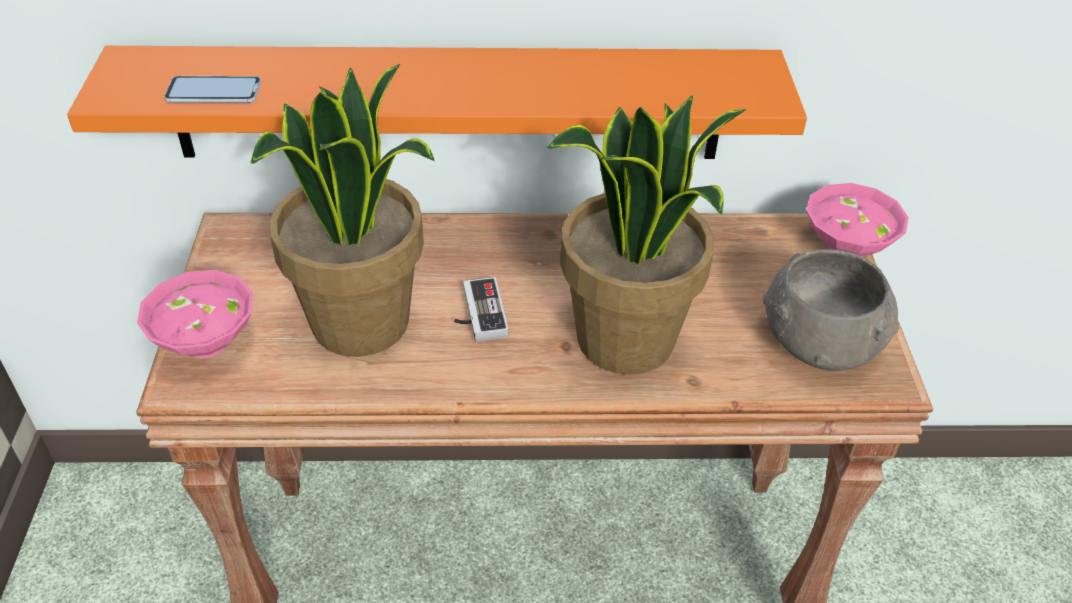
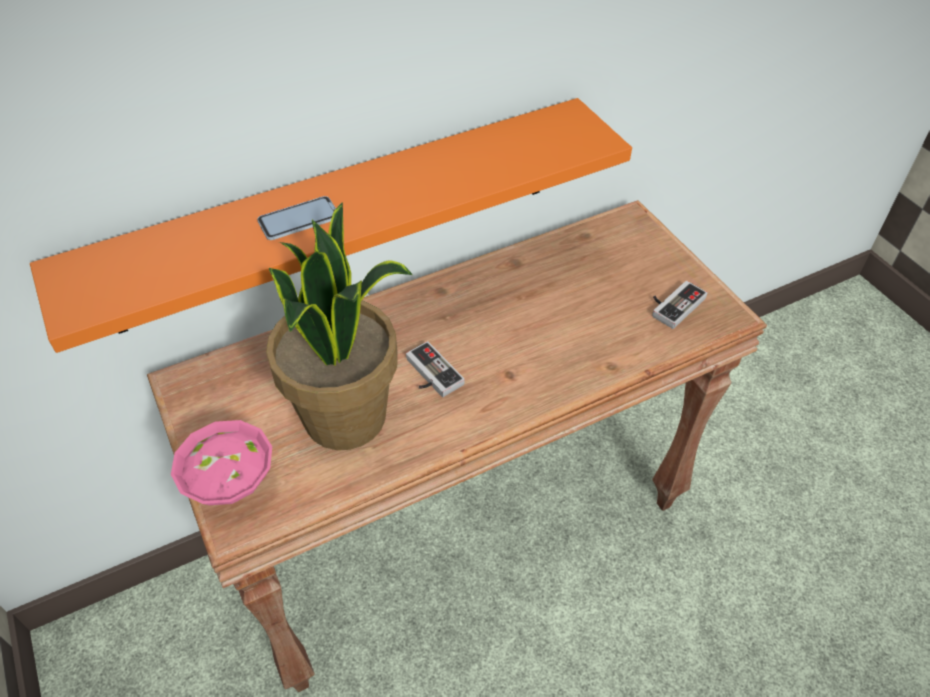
camera: 25 degrees left, 5 degrees up
(214, 92) = (169, 274): phone -> phone (299, 220)
(626, 341) = (548, 354): potted plant -> none
(820, 341) = (673, 304): grey bowl -> game controller
(844, 249) = (647, 230): pink bowl -> none

